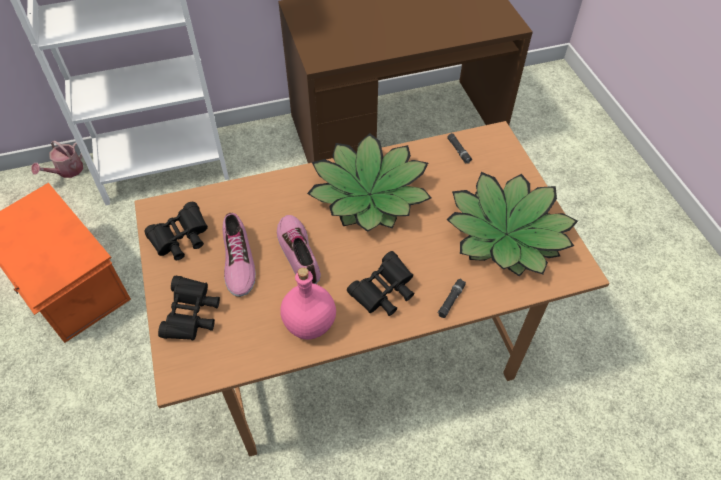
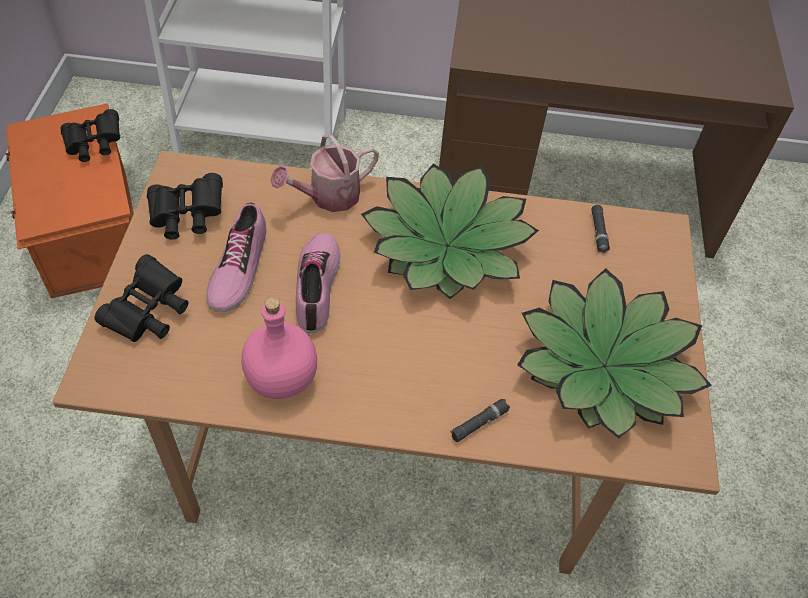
camera: 20 degrees right, 0 degrees up
(67, 171) = (151, 102): watering can -> watering can (328, 197)
(383, 293) = (395, 378): black binoculars -> black binoculars (94, 145)

